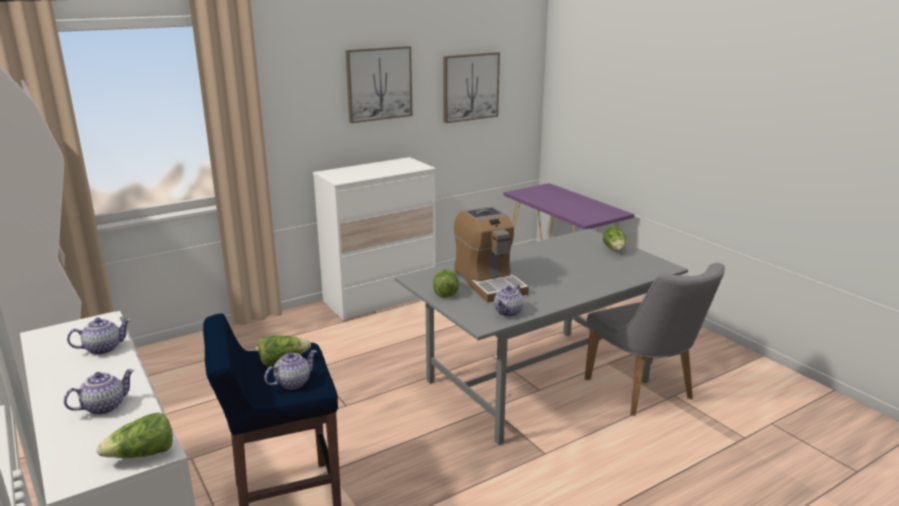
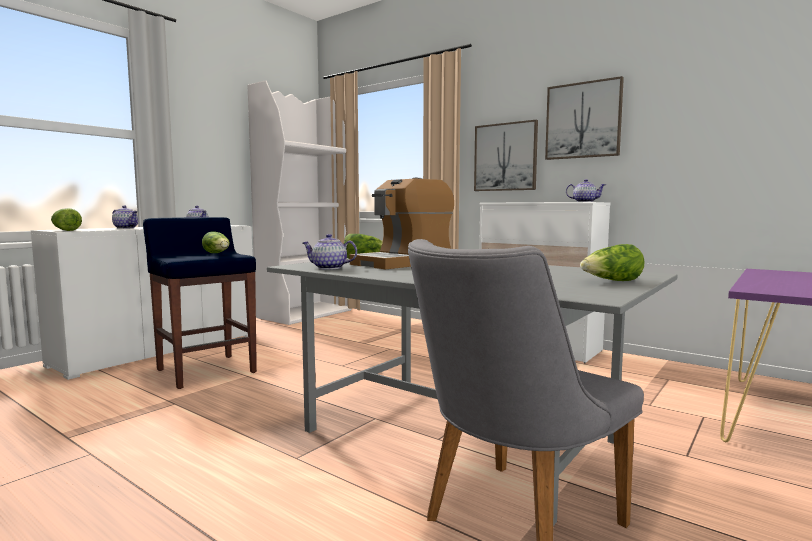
camera: 70 degrees right, 15 degrees down
(292, 382) = (185, 256): teapot -> teapot (584, 202)
(470, 87) = (717, 122): picture -> picture (505, 157)

